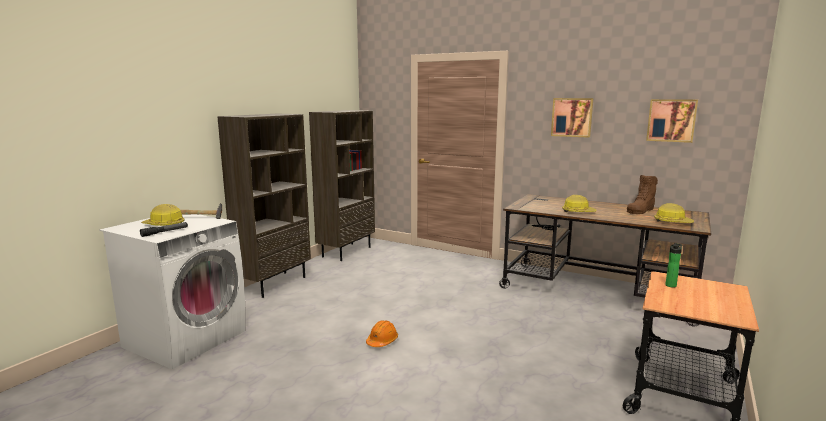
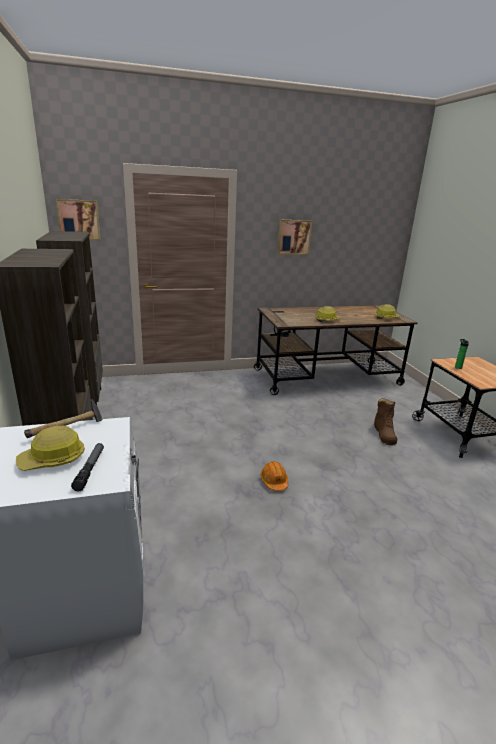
camera: 45 degrees left, 10 degrees up
(640, 210) = (352, 310): brown boot -> brown boot (384, 434)
(671, 120) = (362, 239): picture -> picture (79, 219)

